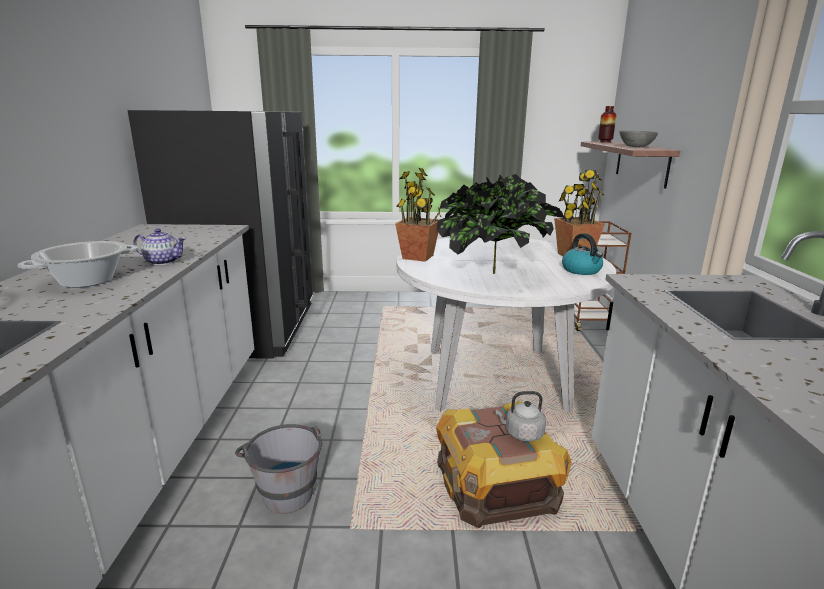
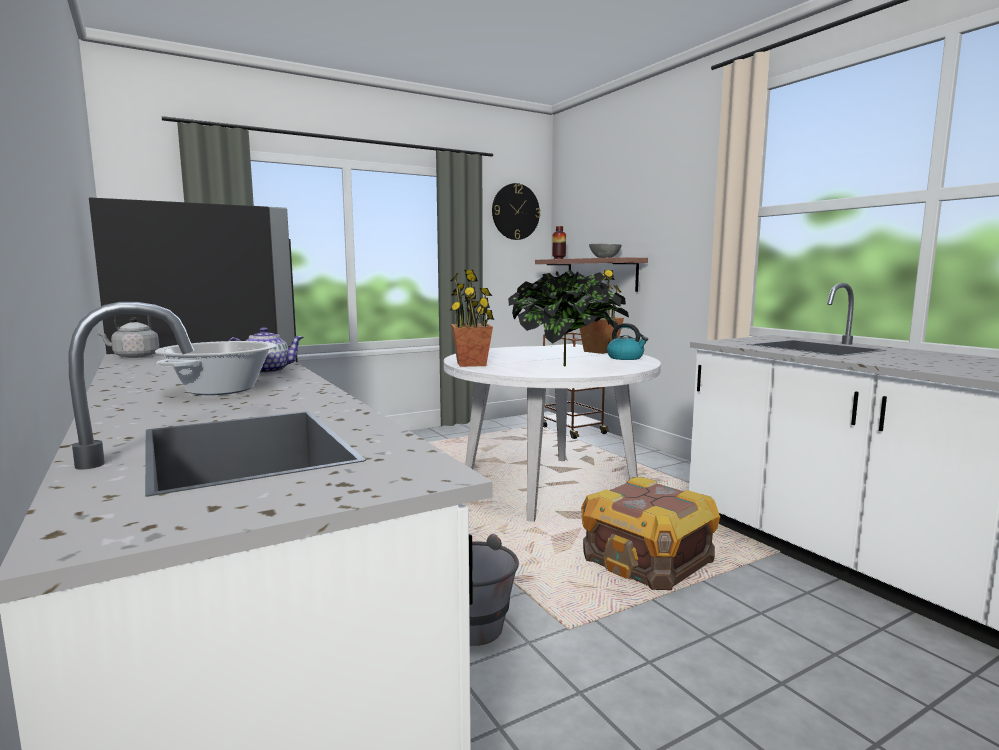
camera: 30 degrees left, 10 degrees down
(521, 434) = (670, 494): grey kettle -> grey kettle (133, 356)
(570, 89) = (515, 211): none -> wall clock

